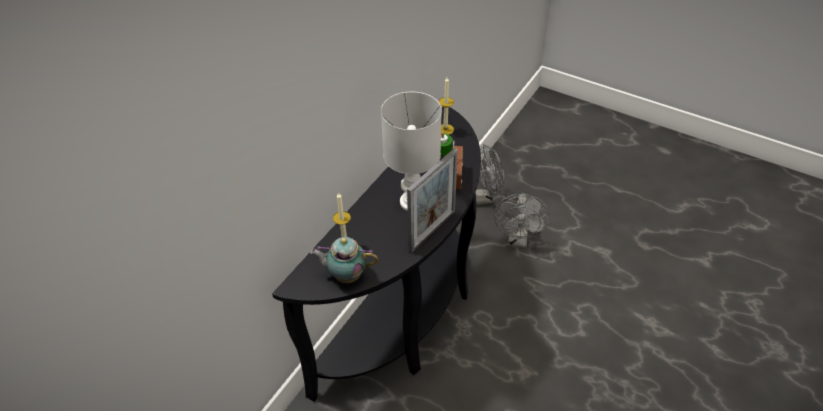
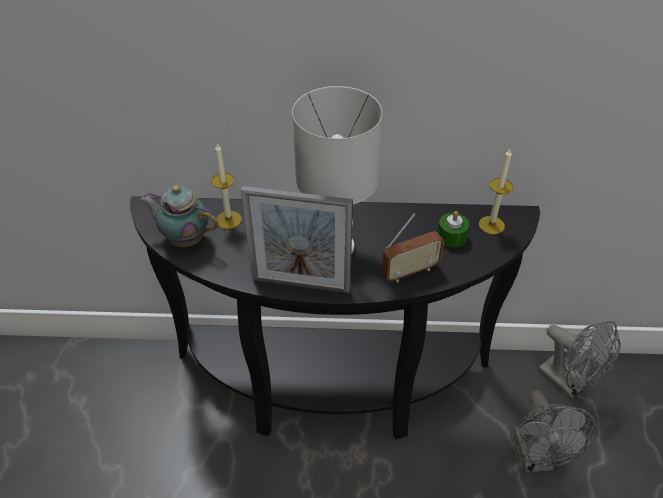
camera: 60 degrees right, 0 degrees up
(346, 275) = (184, 239): teapot -> teapot turned 45 degrees counterclockwise
(518, 240) = (535, 458): grey fan -> grey fan turned 75 degrees counterclockwise

